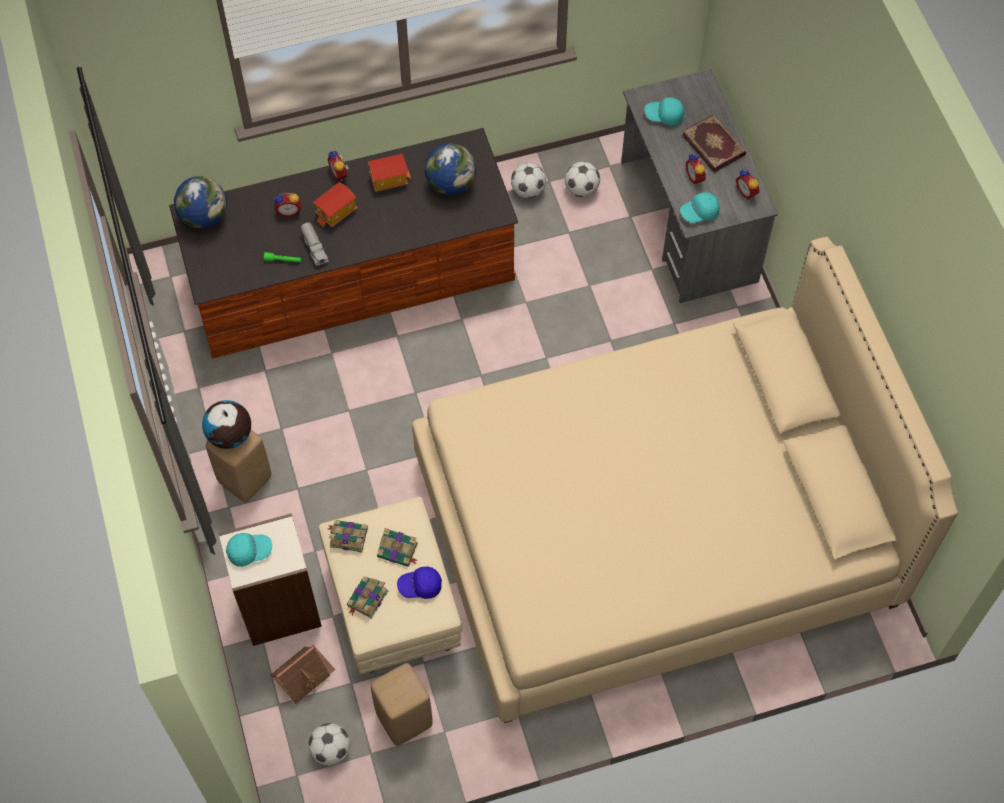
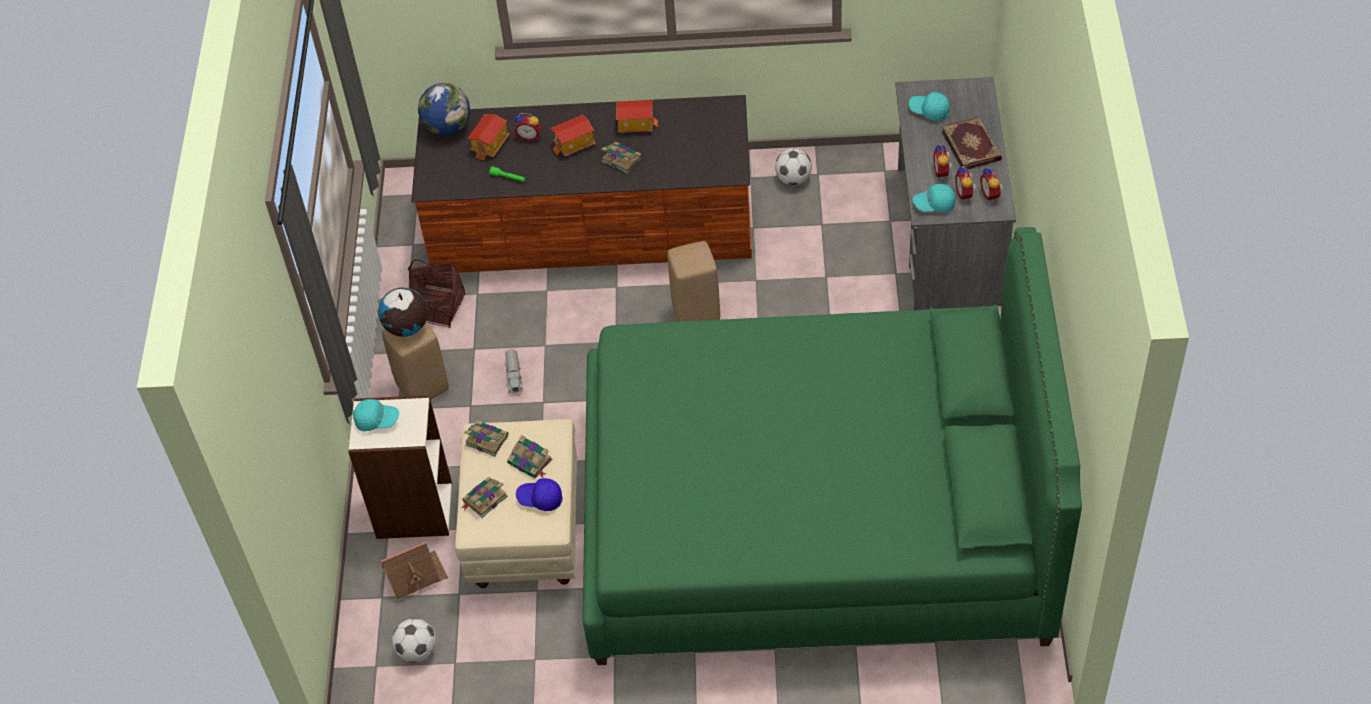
camera: 20 degrees right, 10 degrees down
(230, 392) = (437, 307): none -> basket
(253, 228) = (490, 145): none -> toy house
(315, 249) = (542, 173): toy truck -> toy truck (515, 377)
(340, 174) = (590, 112): alarm clock -> alarm clock (965, 194)
(386, 219) = (621, 159): none -> book
(404, 718) = (499, 638): beige stool -> beige stool (696, 313)
(450, 184) = (695, 139): globe -> none
(581, 189) = (848, 187): football -> none
(654, 532) = (814, 519): beige bed -> green bed

